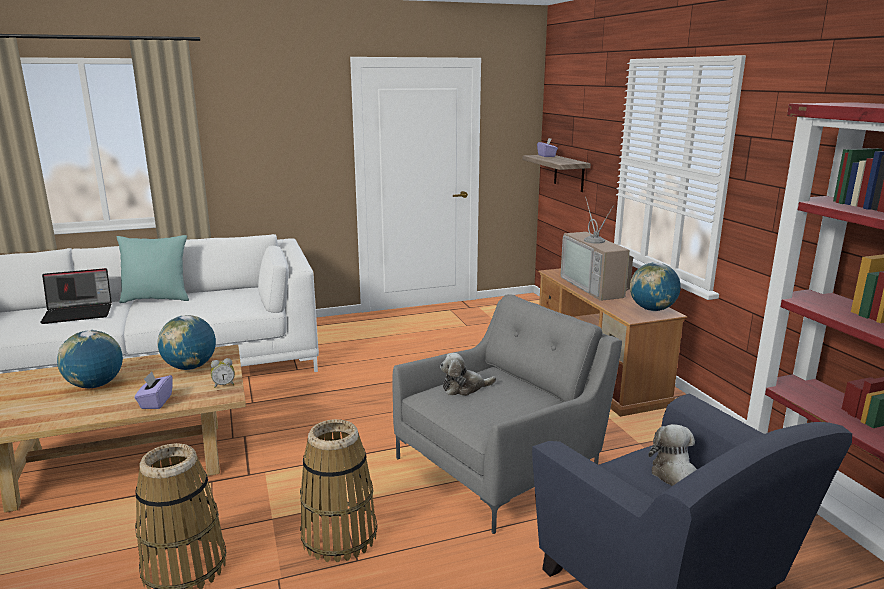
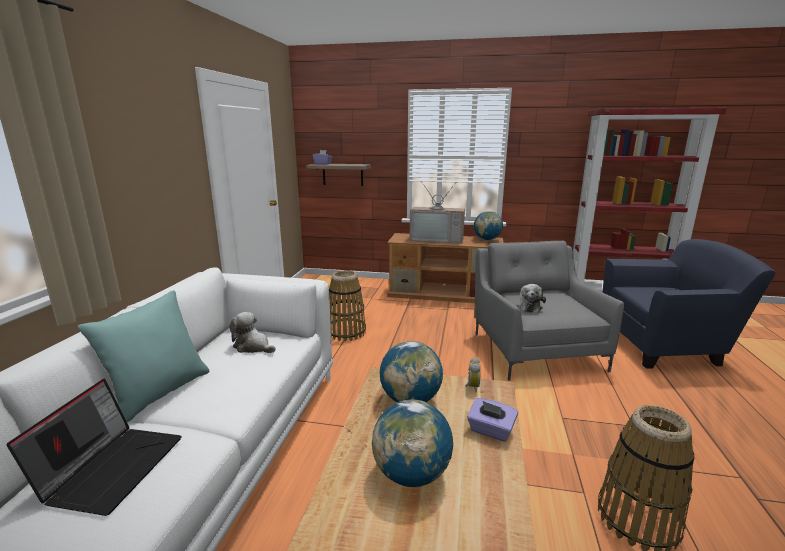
camera: 60 degrees left, 0 degrees up
(339, 536) = (603, 427): basket -> basket (346, 332)
(675, 476) = (654, 290): plush toy -> plush toy (253, 347)

